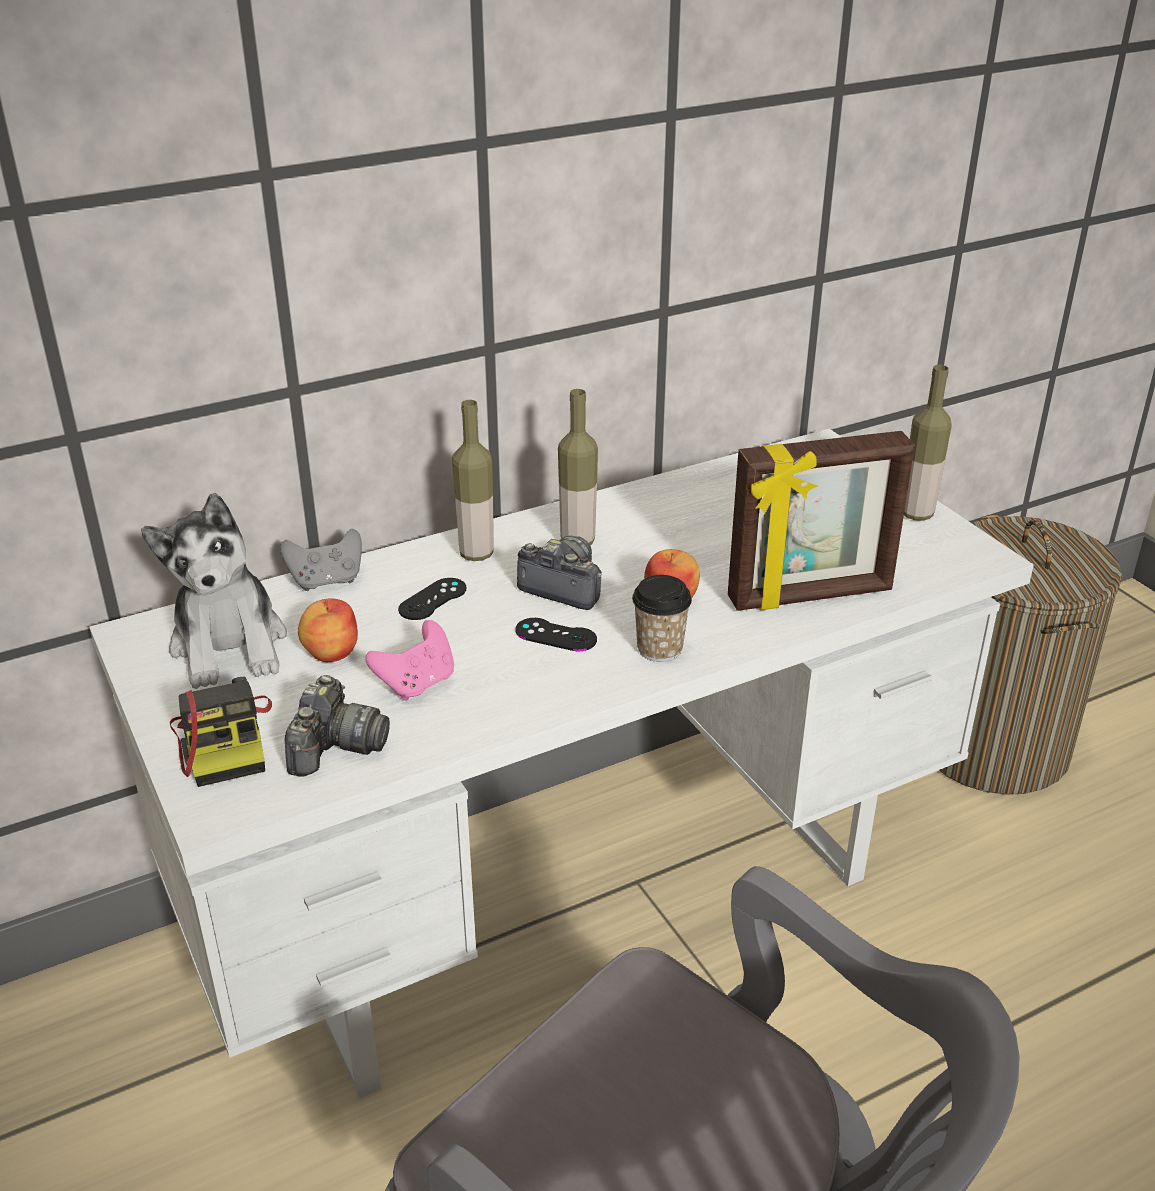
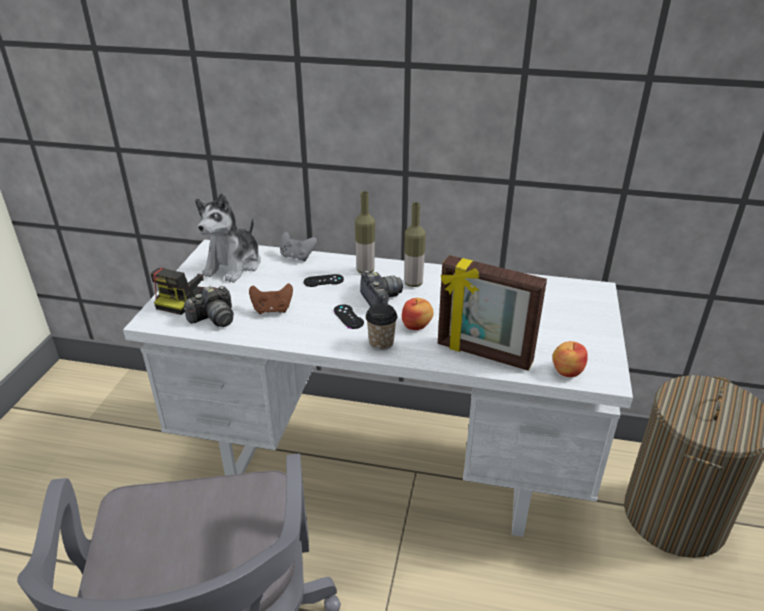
camera: 40 degrees right, 0 degrees up
(330, 652) = (261, 284): apple -> apple (567, 371)
(417, 683) = (272, 310): pink game controller -> brown game controller
(916, 514) = (600, 342): bottle -> none

